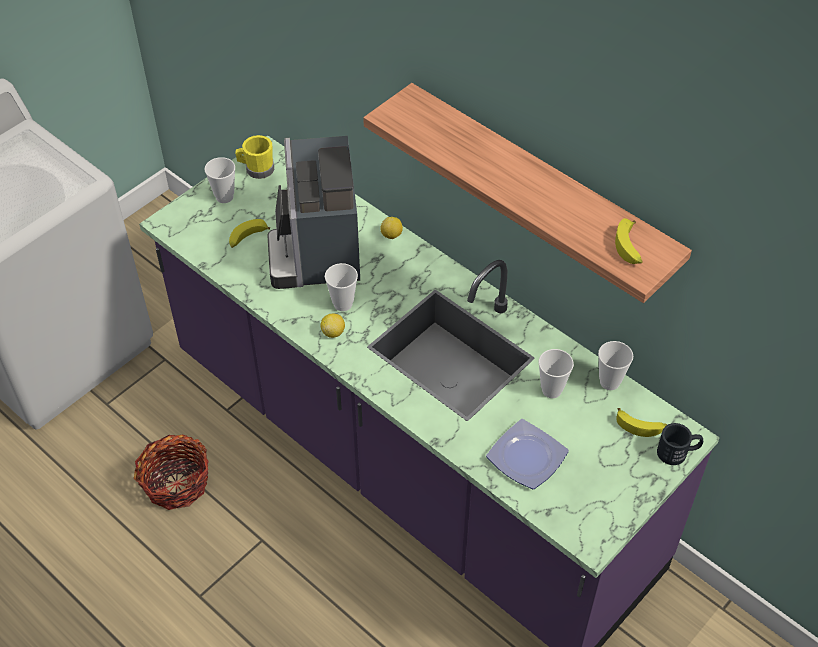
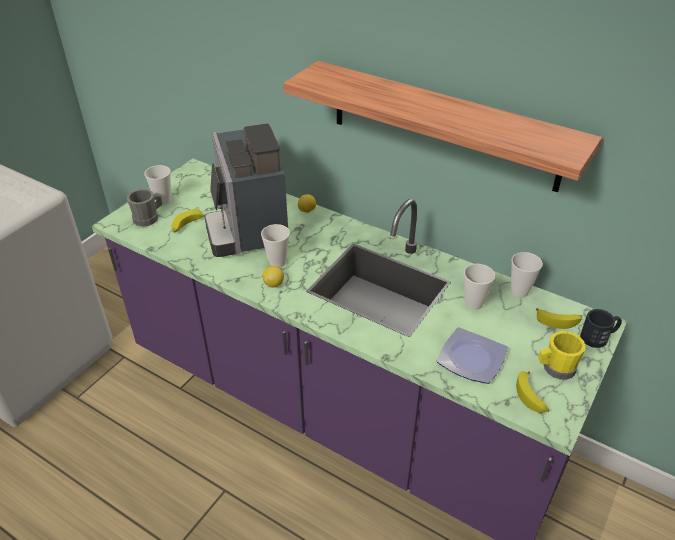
camera: 10 degrees left, 10 degrees down
(176, 483) = (143, 453): basket -> none
(205, 221) = (148, 218): none -> grey mug
(256, 169) = (187, 180): yellow mug -> yellow mug (555, 368)
(629, 247) = (549, 140): banana -> banana (531, 397)

